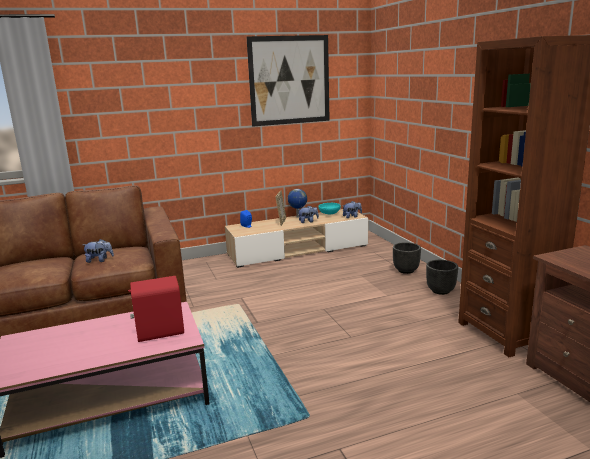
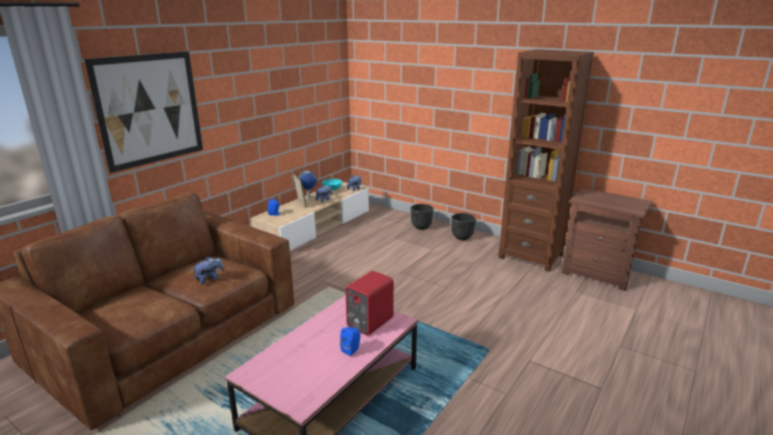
camera: 35 degrees left, 5 degrees up
(108, 349) = (352, 350): none -> blue speaker
(289, 80) = (293, 68): picture -> picture (150, 109)

